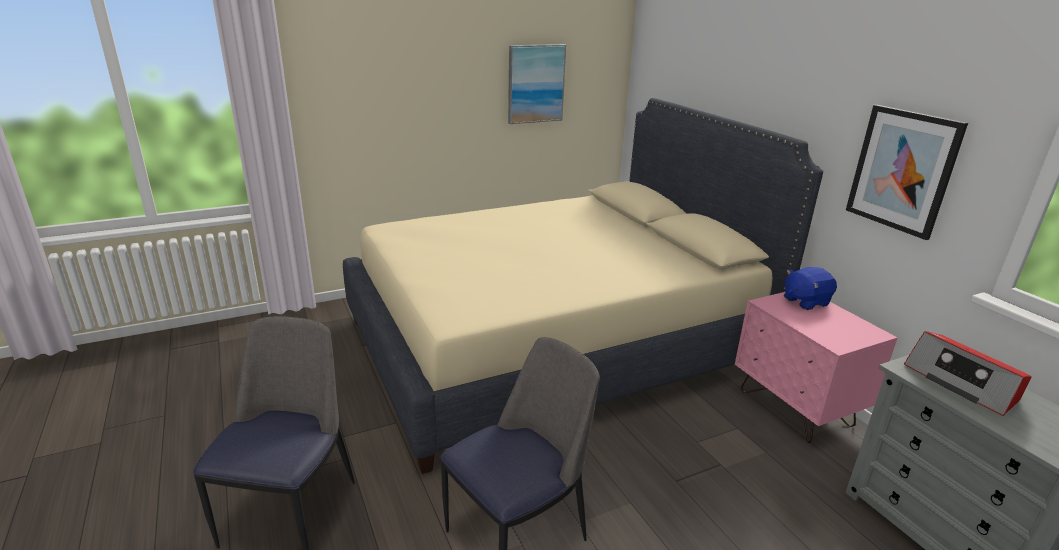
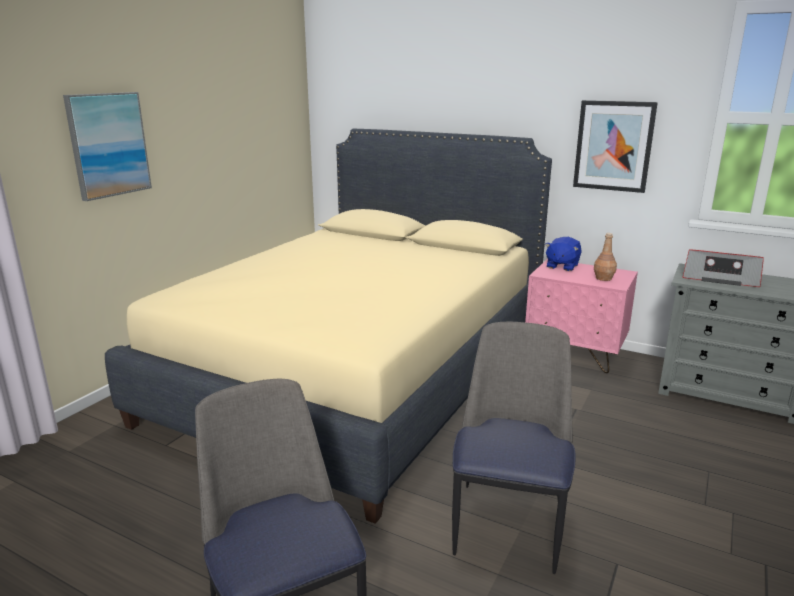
camera: 35 degrees left, 5 degrees down
(535, 84) = (240, 125): picture -> picture (108, 145)
(834, 331) = (603, 278): none -> brown bottle

